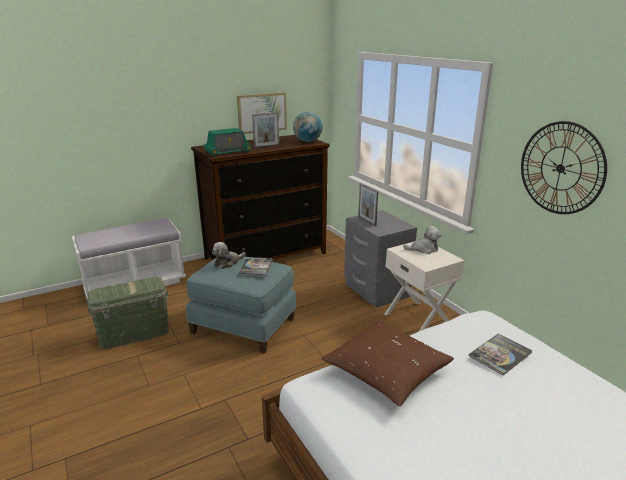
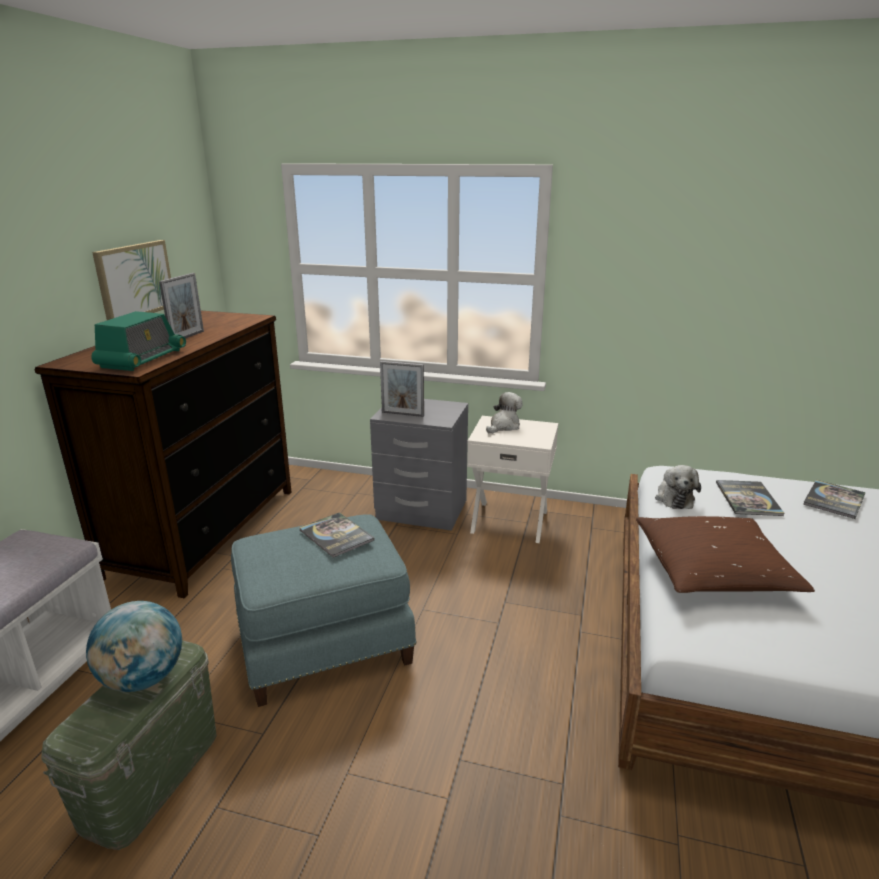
camera: 45 degrees left, 0 degrees up
(228, 263) = (277, 550): plush toy -> plush toy (674, 498)
(307, 141) = (235, 318): globe -> globe (143, 678)
(561, 168) = (668, 281): wall clock -> none
(578, 391) = (834, 500): none -> book

